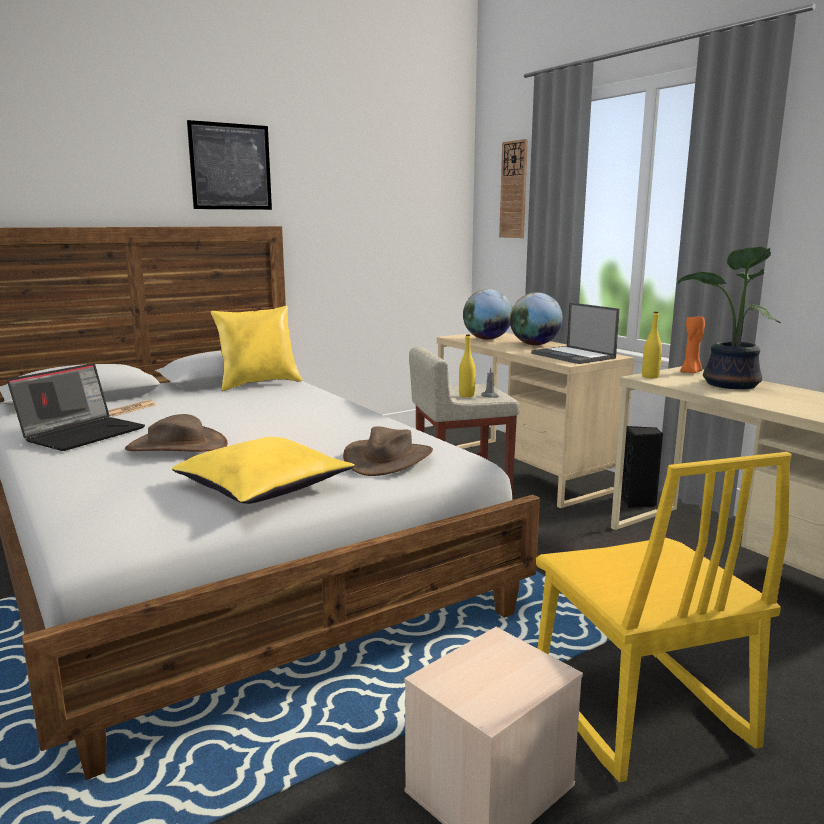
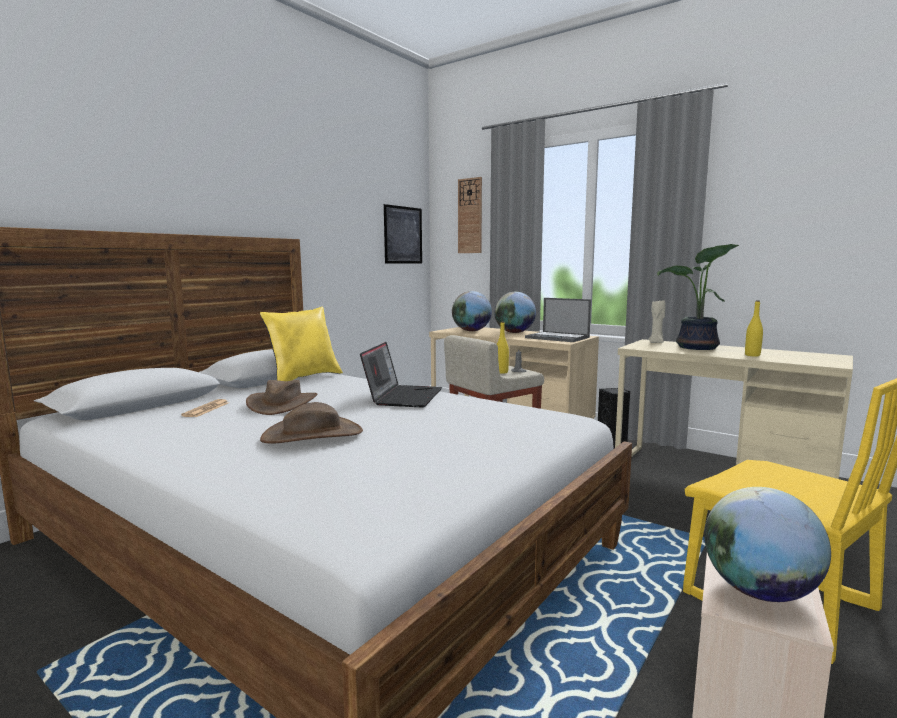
camera: 20 degrees left, 5 degrees down
(83, 433) = (188, 434): laptop -> laptop (403, 396)
(230, 167) = (255, 184): picture -> picture (403, 235)
(264, 487) = (450, 459): yellow pillow -> none
(388, 459) = (518, 424): brown hat -> brown hat (282, 404)
(490, 674) = (758, 592): none -> globe
(650, 377) = (637, 346): yellow bottle -> yellow bottle (752, 355)
(691, 372) = (656, 342): orange candle -> beige candle

